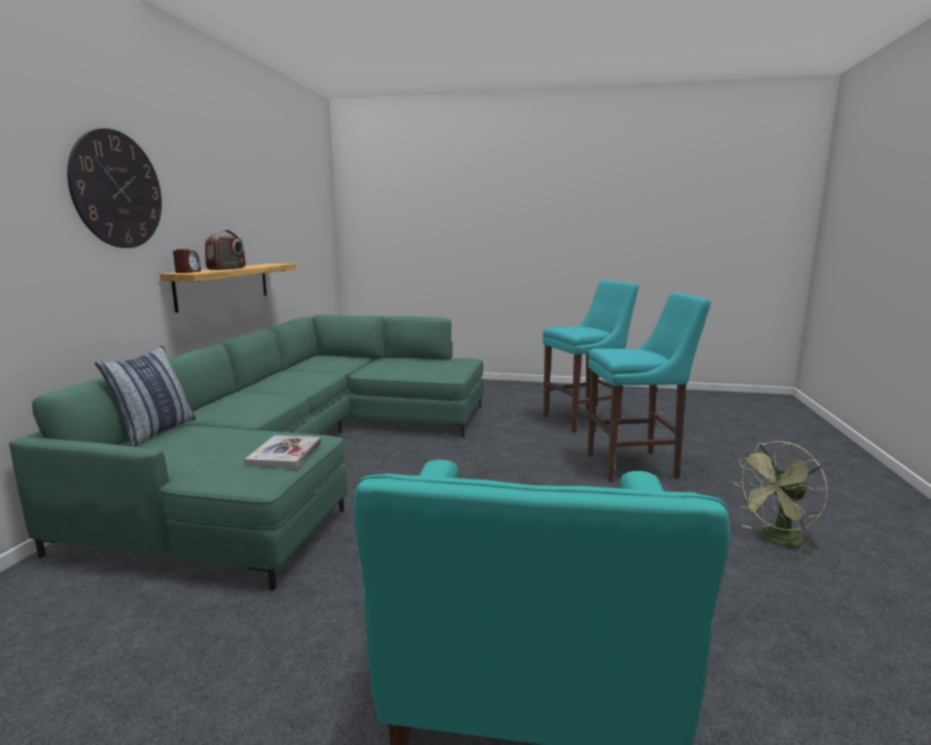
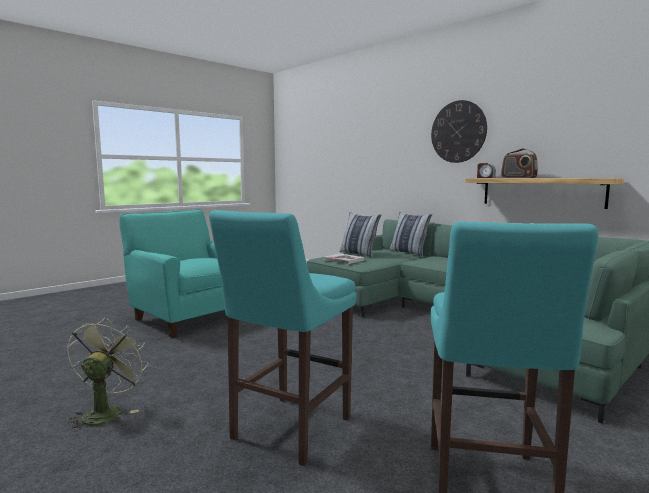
camera: 125 degrees right, 5 degrees down
(197, 458) = (359, 254): none -> pillow

